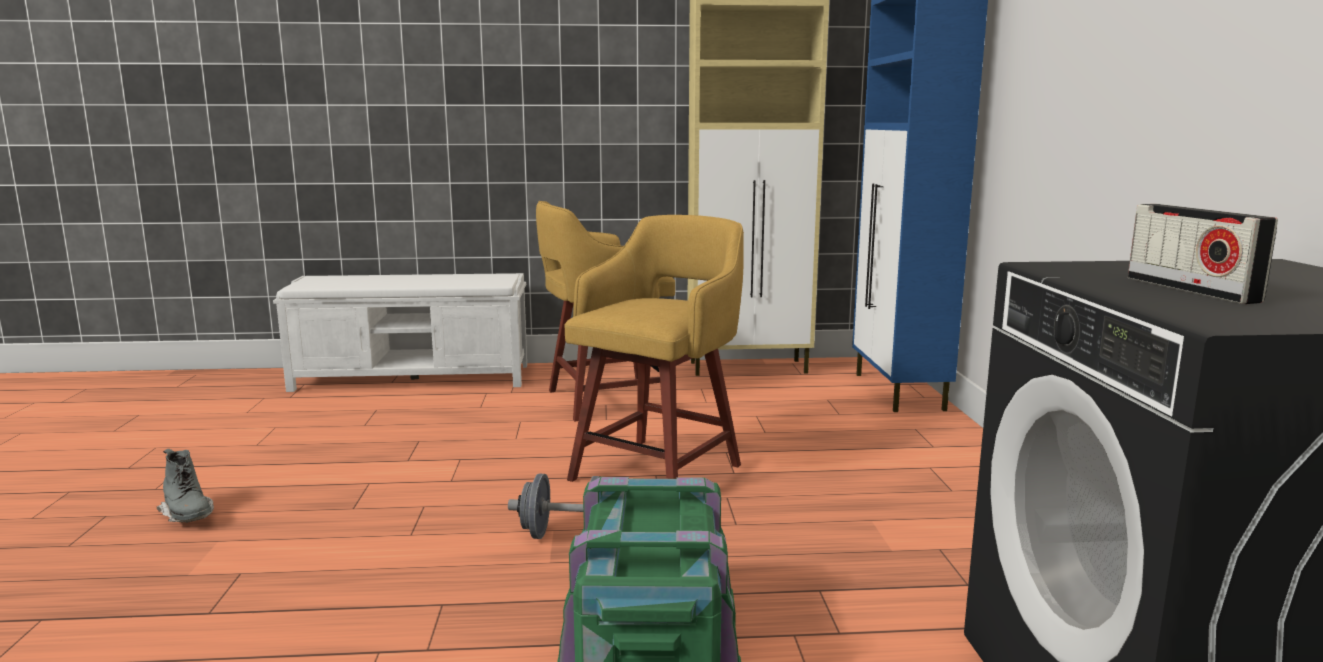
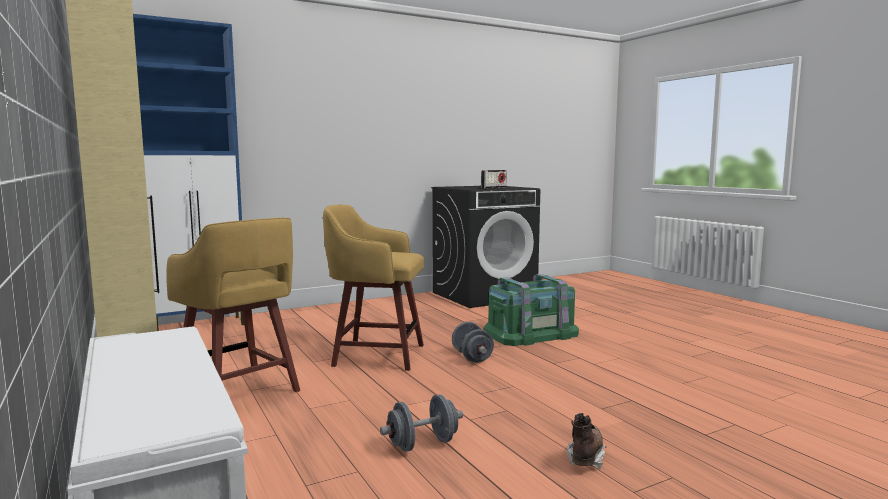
camera: 115 degrees left, 5 degrees down
(188, 516) = (586, 457): grey boot -> brown boot
(361, 452) = (422, 444): none -> grey dumbbell

